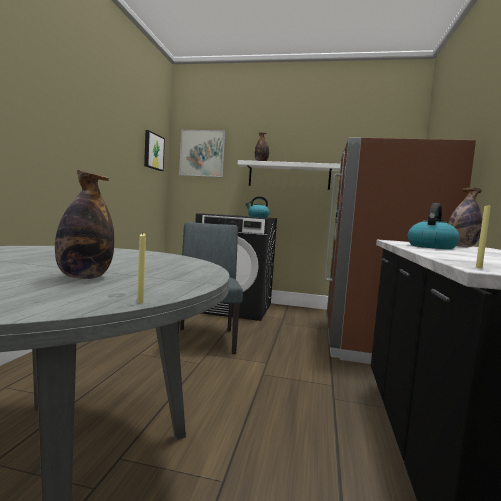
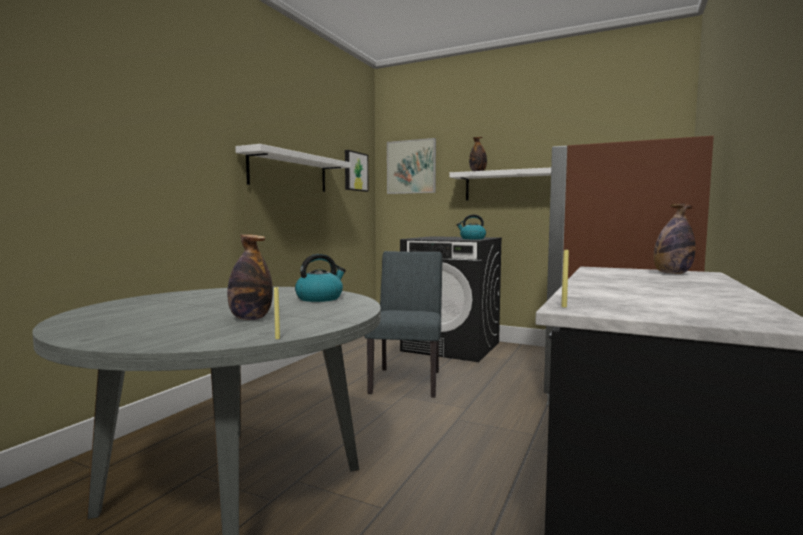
camera: 15 degrees right, 0 degrees up
(95, 140) = (289, 172): none -> white shelf
(431, 247) = (616, 277): kettle -> kettle (320, 298)

